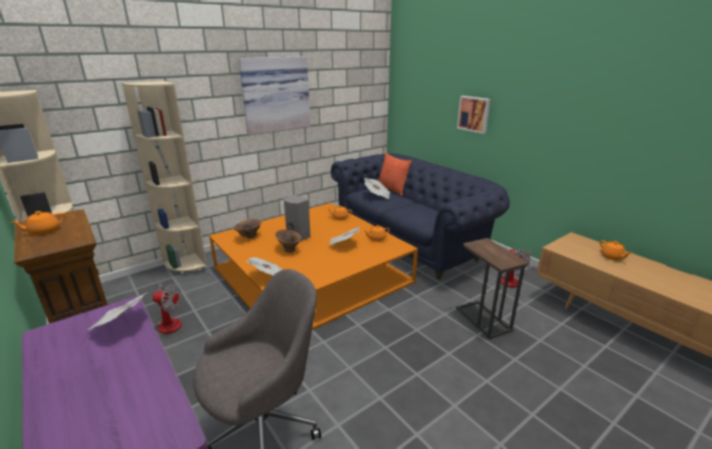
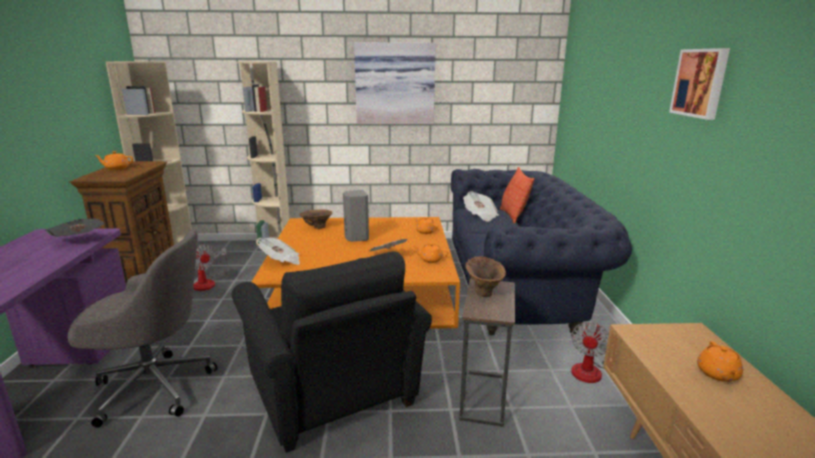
camera: 35 degrees right, 5 degrees down
(289, 249) = (332, 245): brown vase -> brown vase (484, 291)
(406, 362) = (333, 397): none -> black armchair
(474, 114) = (623, 121): picture -> picture (700, 83)

